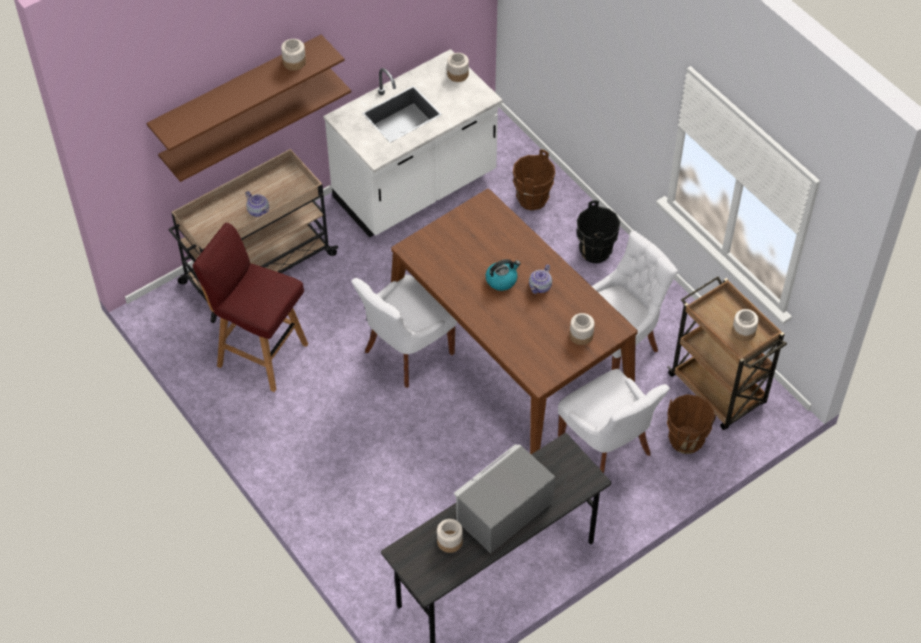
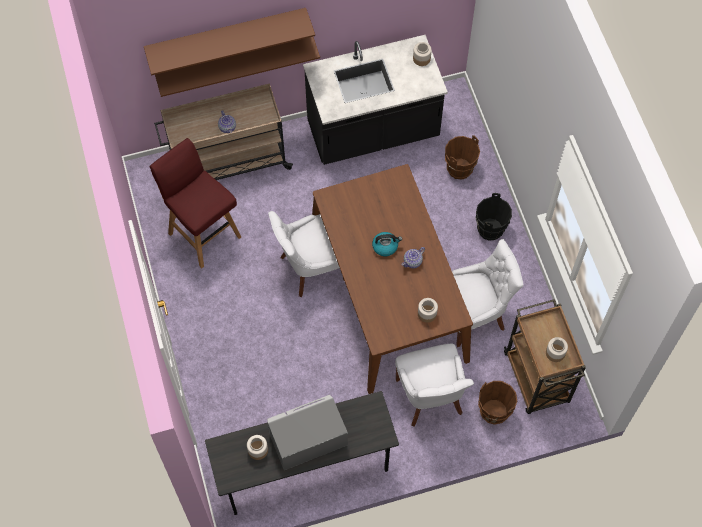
camera: 20 degrees right, 10 degrees up
(294, 62) = (275, 26): jar -> none
(415, 188) = (373, 132): white counter -> black counter

